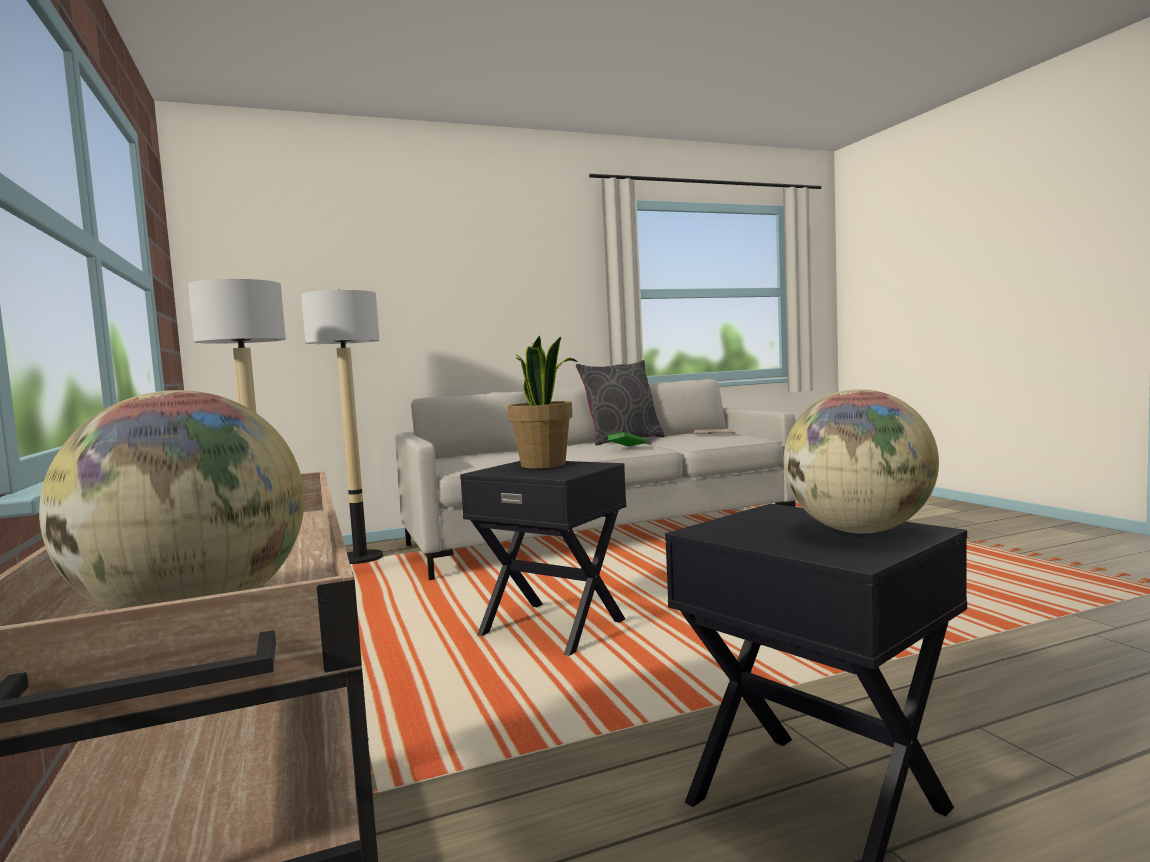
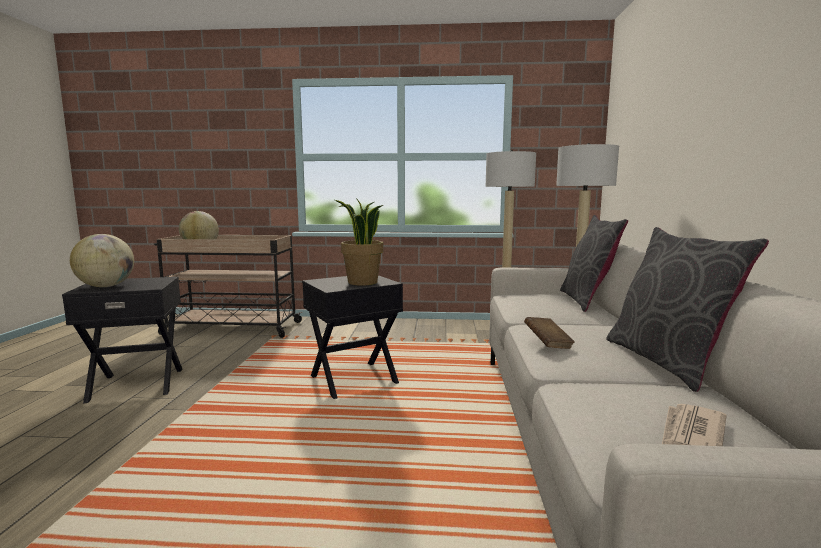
camera: 115 degrees right, 5 degrees up
(471, 454) = (586, 301): none -> grey pillow
(626, 448) = (547, 344): green book -> brown book

